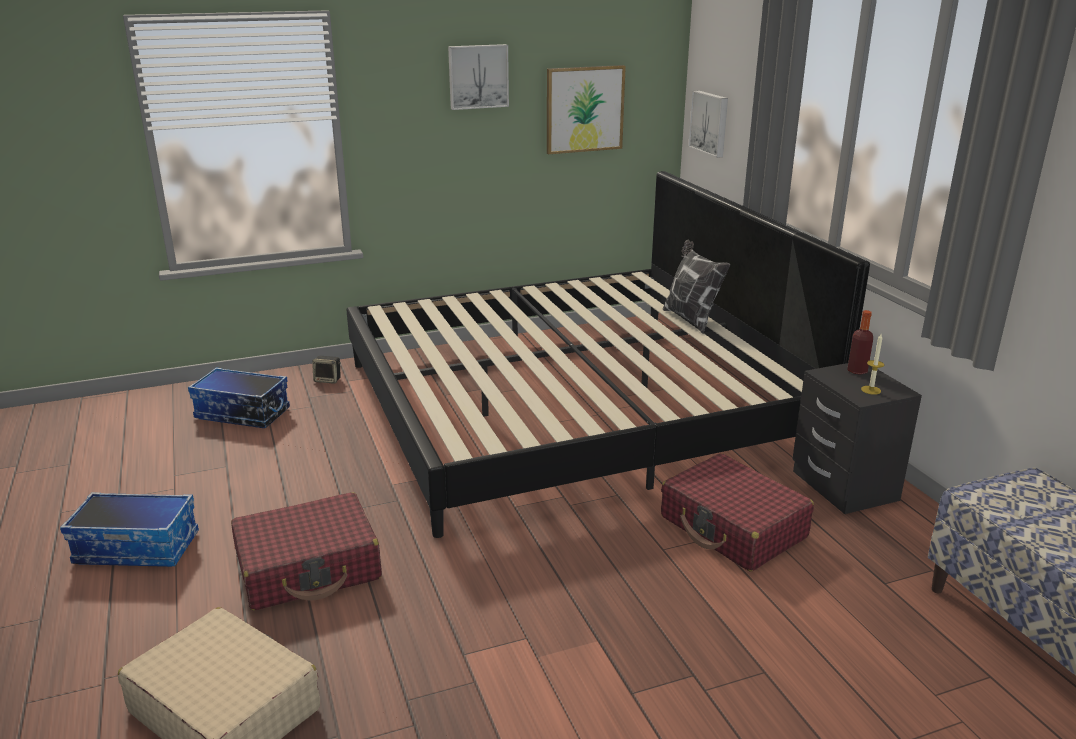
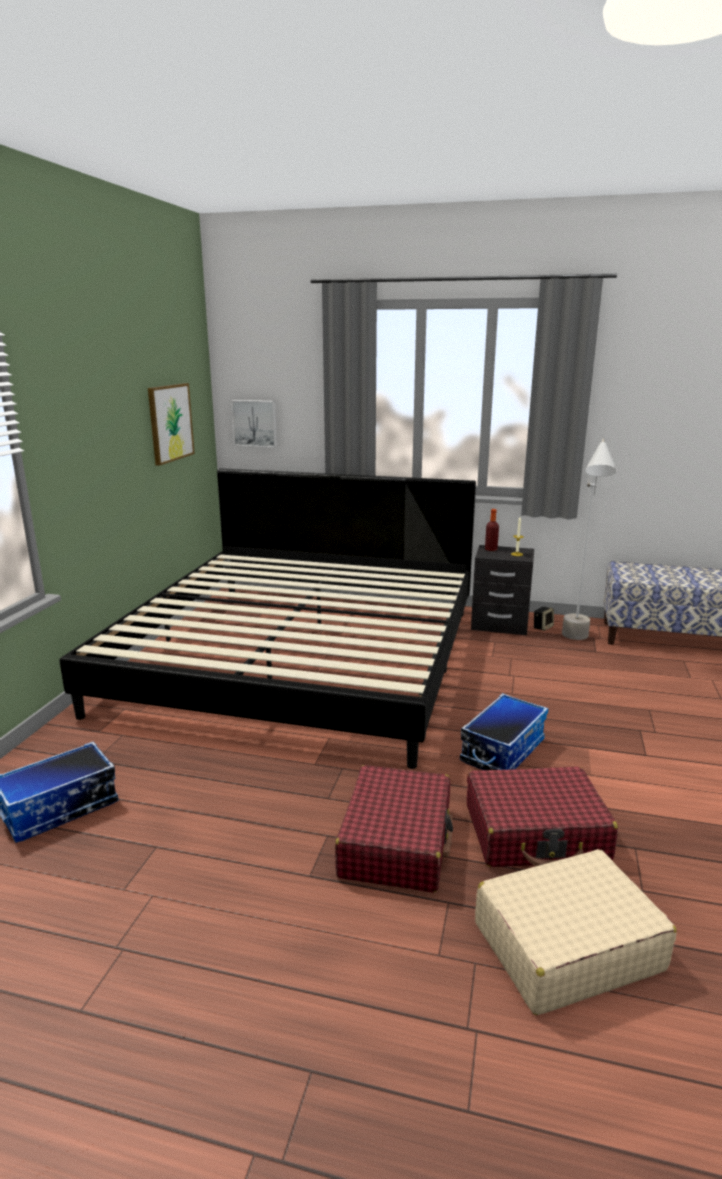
camera: 55 degrees left, 5 degrees down
(138, 548) = (245, 951): storage box -> storage box (502, 750)
(328, 380) = (78, 740): speaker -> speaker (542, 627)
(478, 76) = (109, 397): picture -> none
(691, 319) = (321, 567): pillow -> none
(733, 527) = (509, 666): red suitcase -> red suitcase (536, 833)
(886, 560) = (577, 643): none -> grey floor lamp

